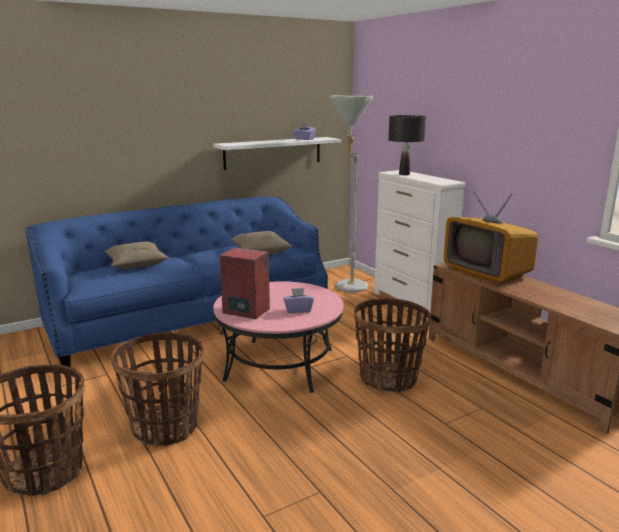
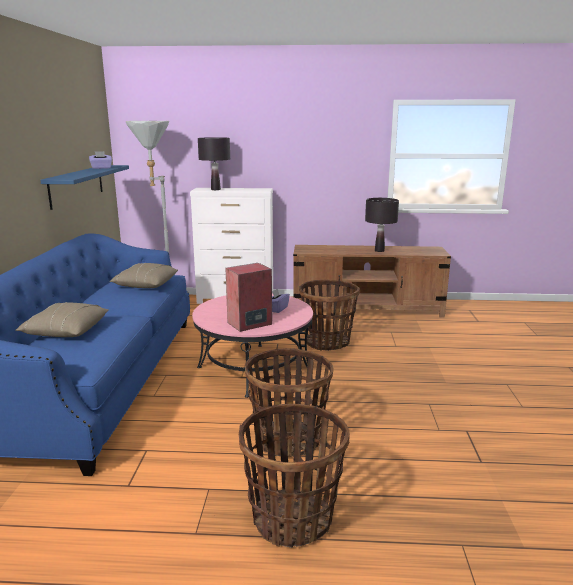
camera: 55 degrees left, 0 degrees up
(273, 153) = (77, 185): white shelf -> blue shelf
(487, 273) = (329, 249): television -> none
(540, 294) = (379, 251): none -> black table lamp

